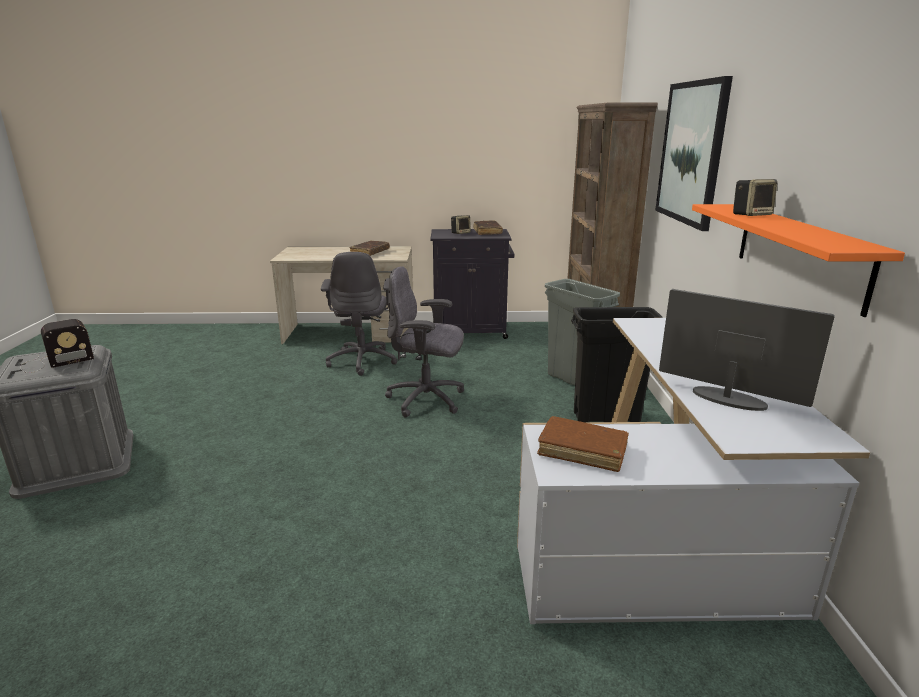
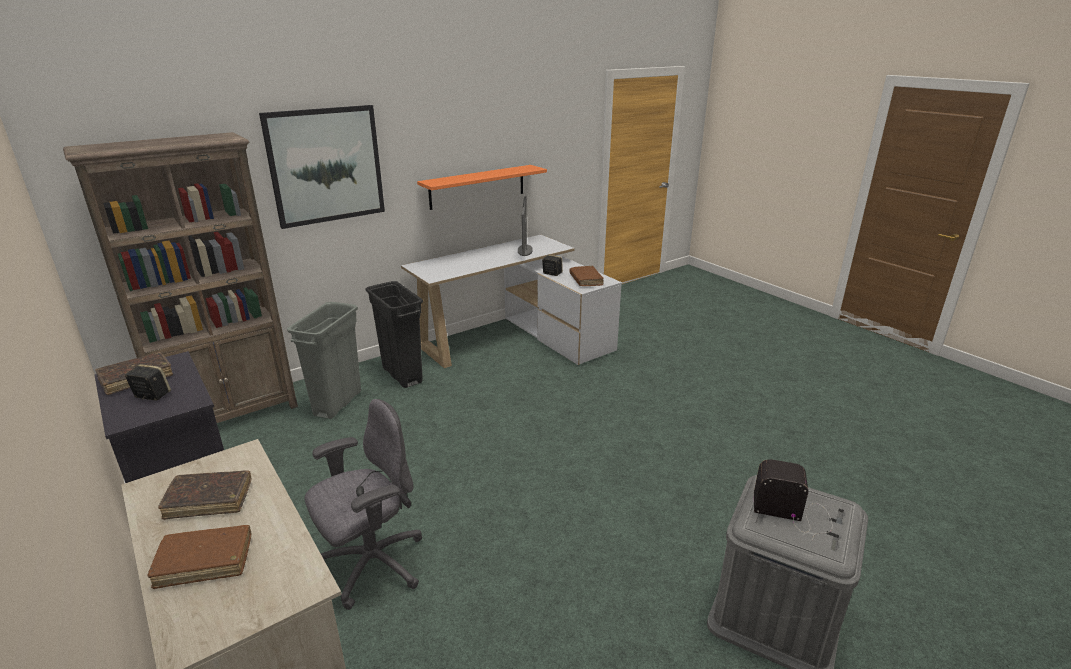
camera: 125 degrees left, 5 degrees up
(330, 251) = (205, 562): none -> brown book
(427, 400) = (443, 462): grey office chair -> none
(751, 215) = (464, 177): speaker -> speaker (551, 273)

